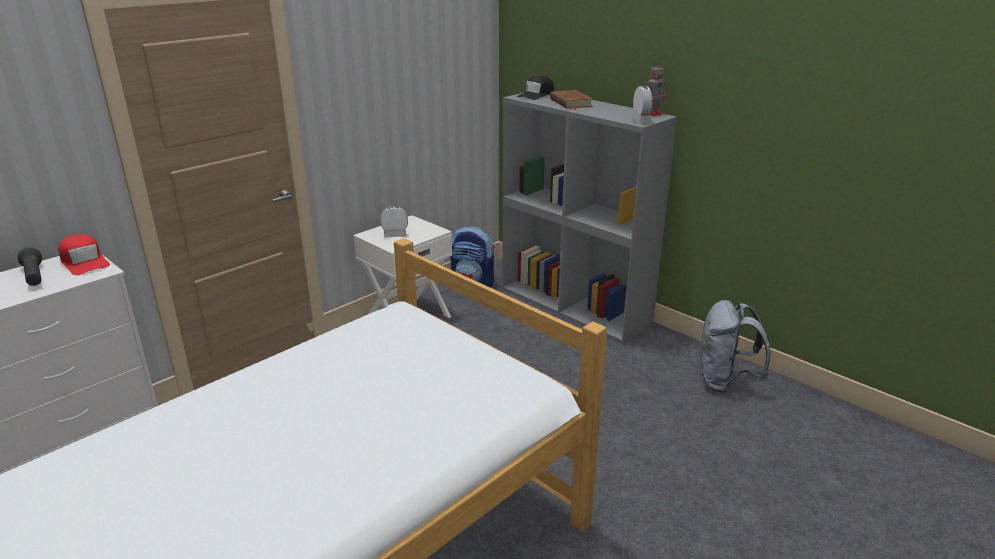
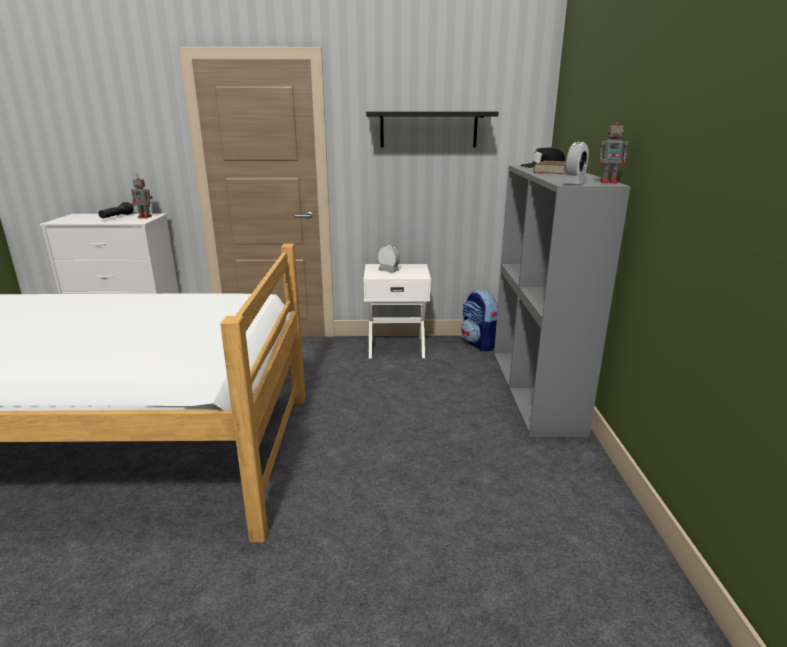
camera: 45 degrees right, 5 degrees down
(84, 262) = (145, 217): red cap -> toy robot
(399, 65) = (428, 129): none -> black shelf
(725, 381) = (584, 521): grey backpack -> none

